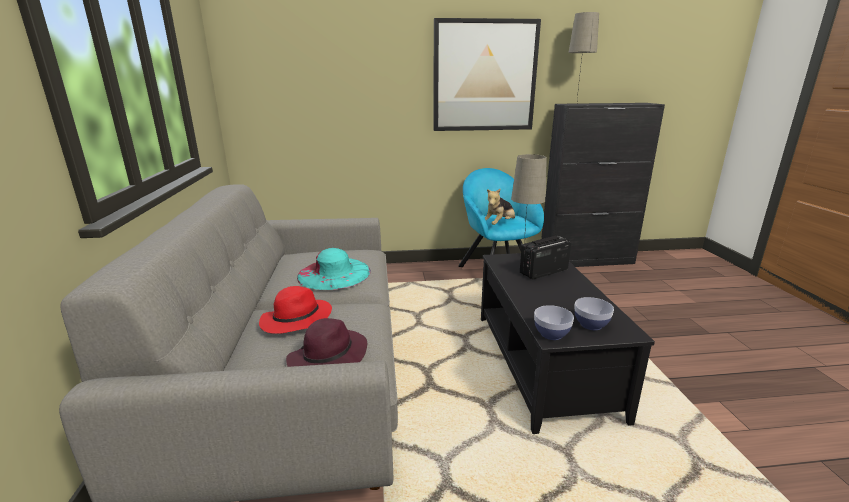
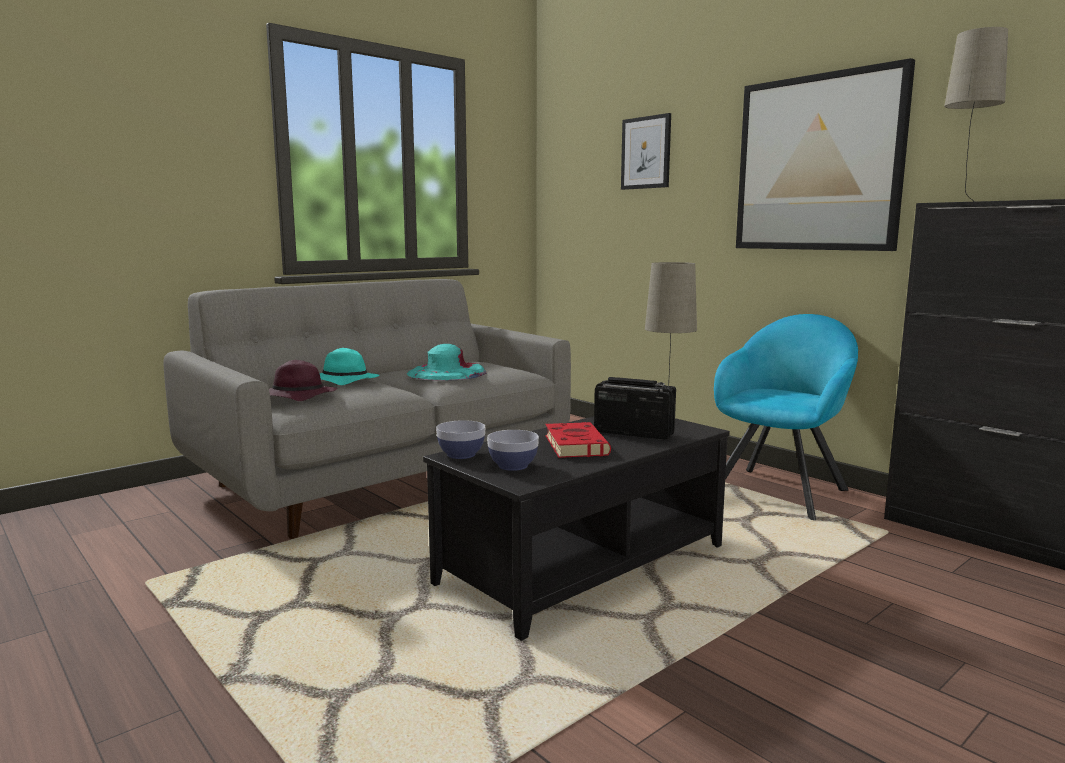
camera: 55 degrees right, 10 degrees down
(296, 321) = (344, 381): red hat -> turquoise hat
(345, 58) = (646, 153): none -> picture
(499, 224) = (758, 397): plush toy -> none
(556, 293) = (575, 445): none -> red book

